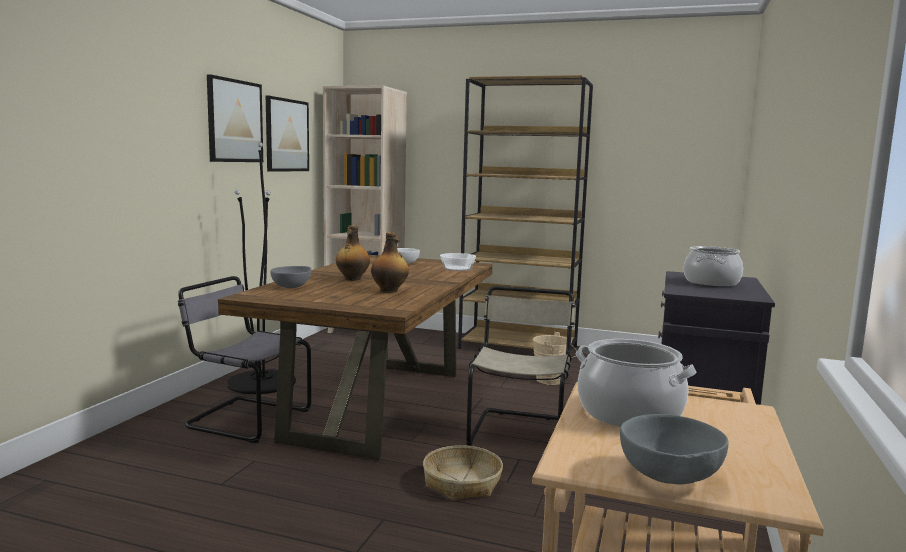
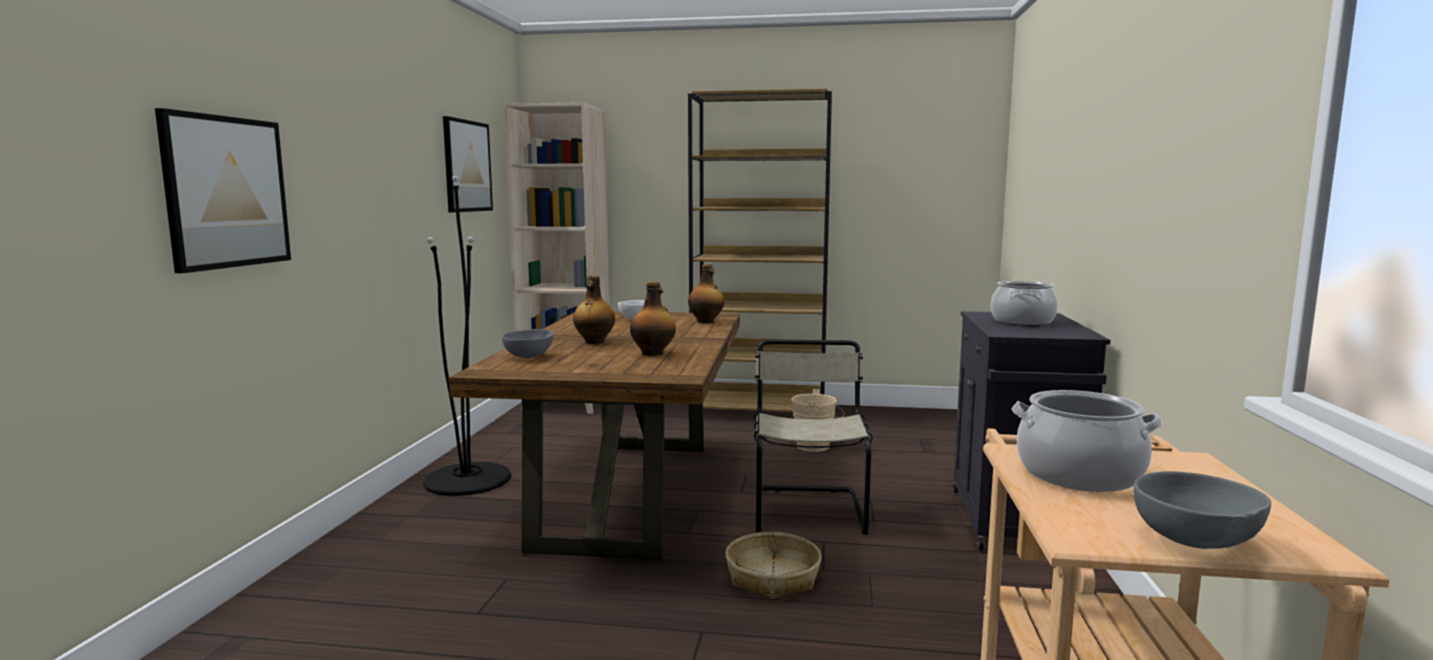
camera: 10 degrees left, 0 degrees up
(235, 121) = (412, 149): picture -> picture (226, 192)
(245, 419) = (468, 527): grey chair -> none
(457, 268) = (706, 322): bowl -> bottle

